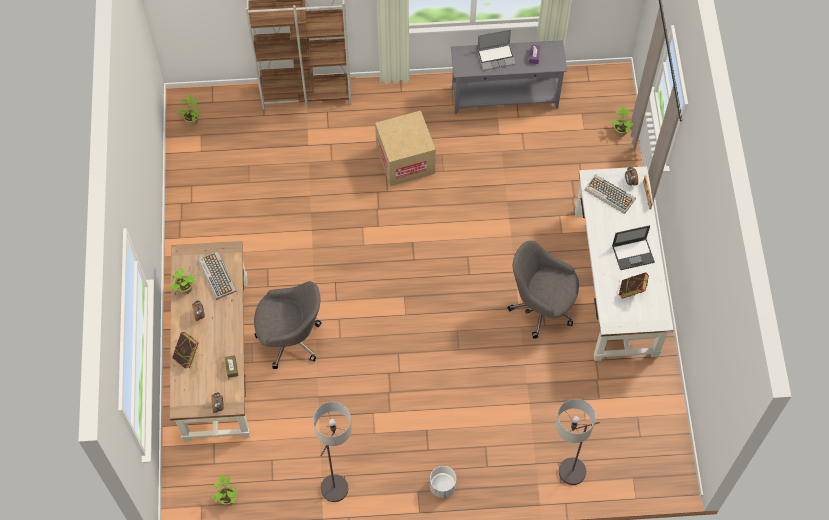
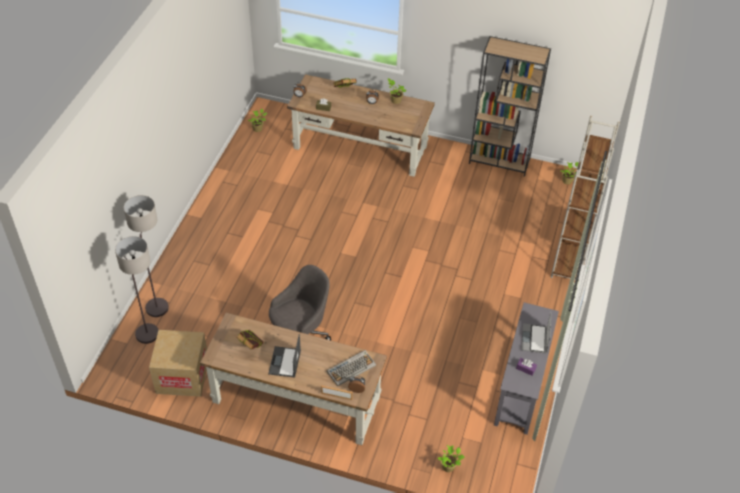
camera: 110 degrees right, 15 degrees down
(184, 196) = (499, 161): none -> bookcase
(216, 275) = (398, 117): keyboard -> none
(290, 339) = (354, 186): grey office chair -> none
(338, 481) = (235, 181): grey floor lamp -> grey floor lamp (151, 338)
(405, 160) = (480, 295): cardboard box -> cardboard box (182, 376)
(442, 486) = (196, 232): white planter -> none
(615, 282) = (295, 399): white desk -> brown desk

